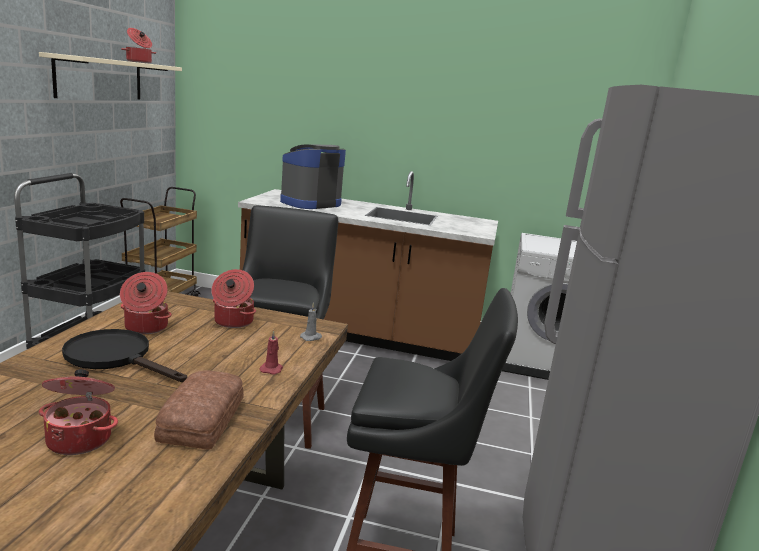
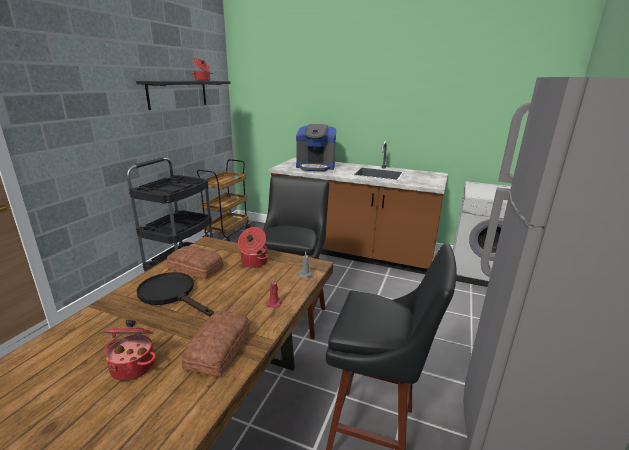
camera: 10 degrees right, 5 degrees up
(100, 78) = (178, 94): beige shelf -> black shelf
(145, 327) = (195, 269): cooking pot -> bread
(309, 203) = (315, 167): coffee machine -> coffee machine turned 135 degrees counterclockwise

